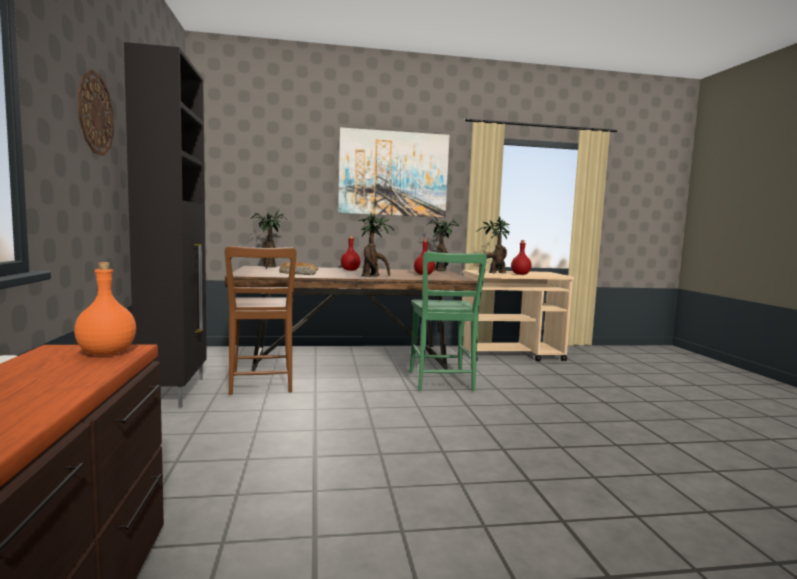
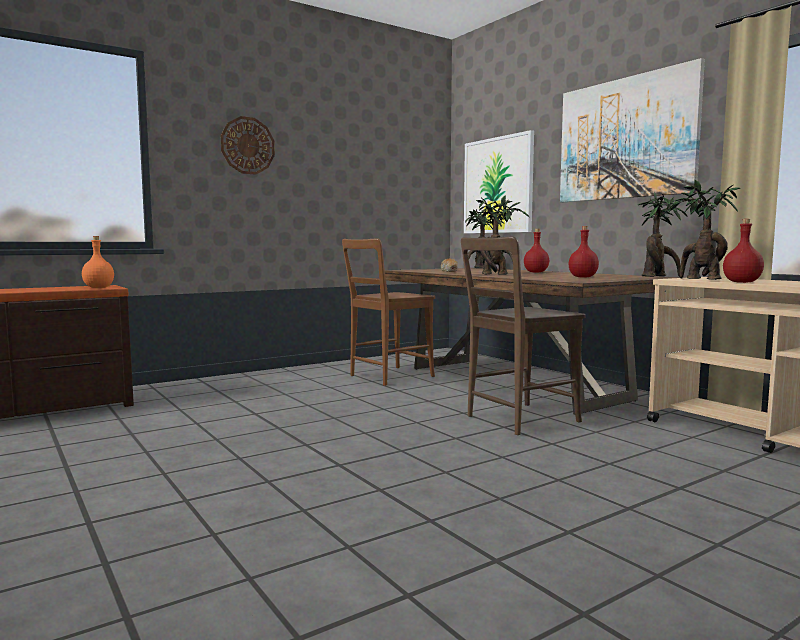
camera: 65 degrees right, 0 degrees up
(175, 392) = (336, 366): black cabinet -> none
(261, 190) = (498, 185): none -> picture
(441, 382) = (517, 419): green chair -> brown chair

